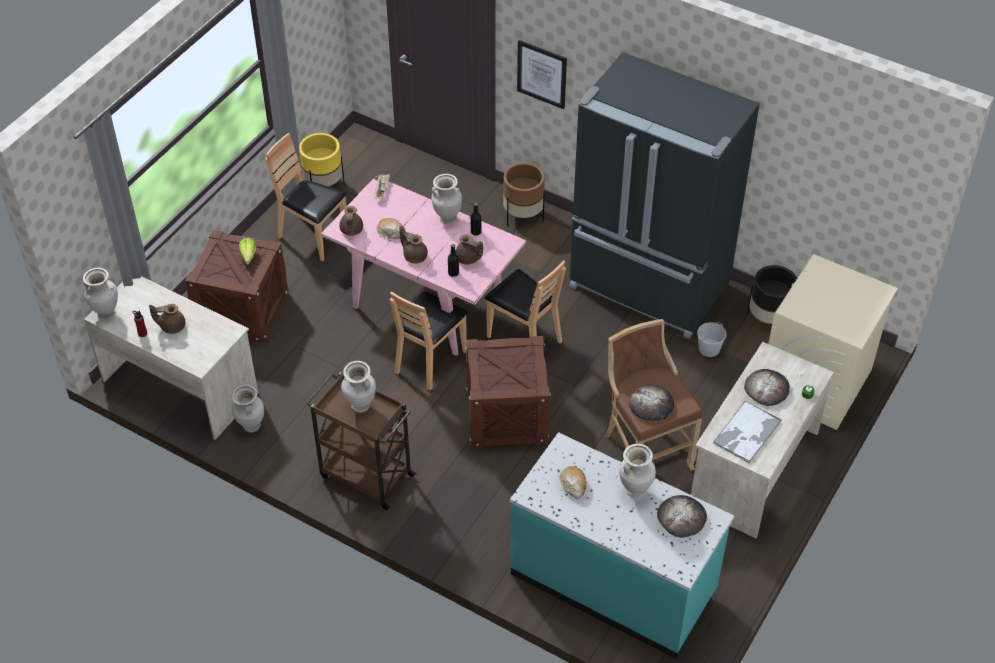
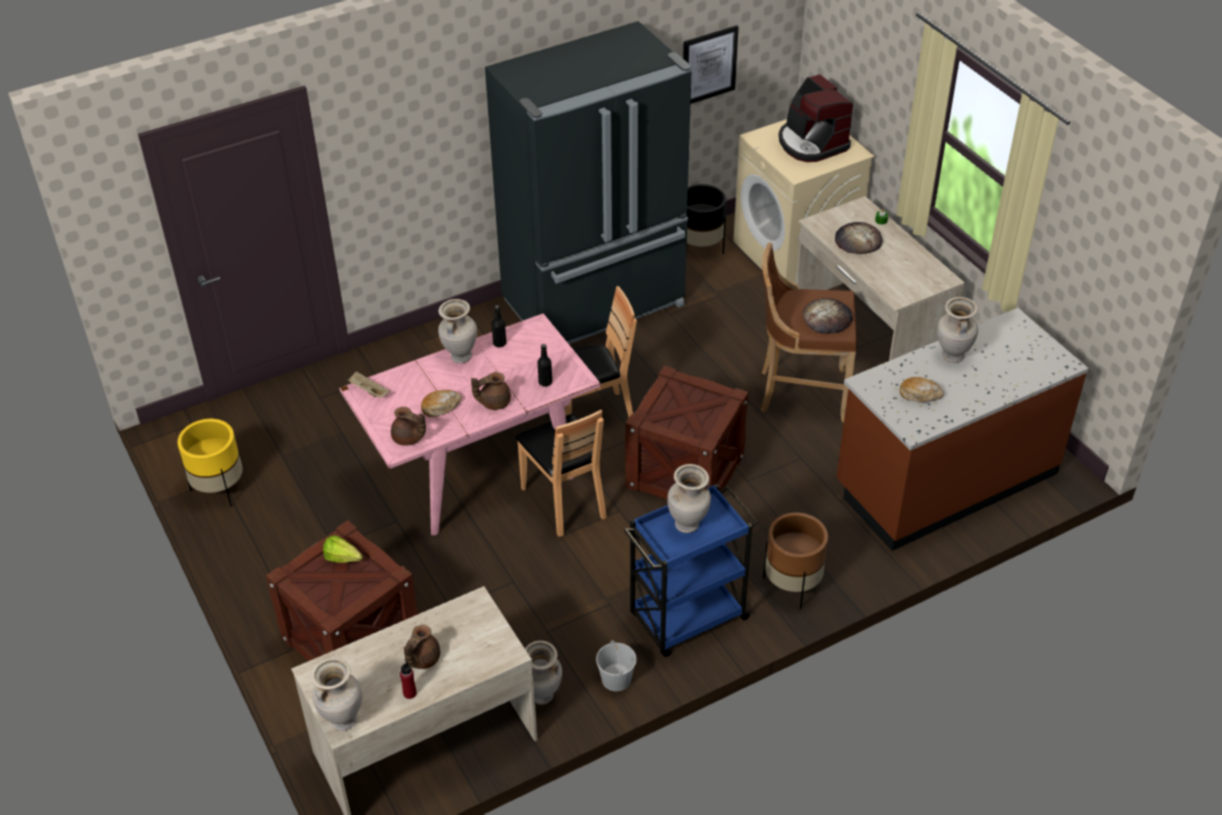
camera: 60 degrees left, 5 degrees down
(313, 237) = (292, 529): brown chair -> none
(365, 475) = (687, 618): brown cart -> blue cart
(468, 259) = (534, 364): brown teapot -> none
(523, 216) = (421, 349): brown planter -> brown planter (792, 585)
(542, 74) = (387, 167): picture -> picture (709, 65)
(613, 582) = (945, 479): turquoise counter -> brown counter
(681, 517) = (1002, 340): bread -> none
(709, 349) = (706, 298): white bucket -> white bucket (616, 679)
(746, 433) = (902, 274): tray -> none
(842, 302) = (811, 143): none -> coffee machine

